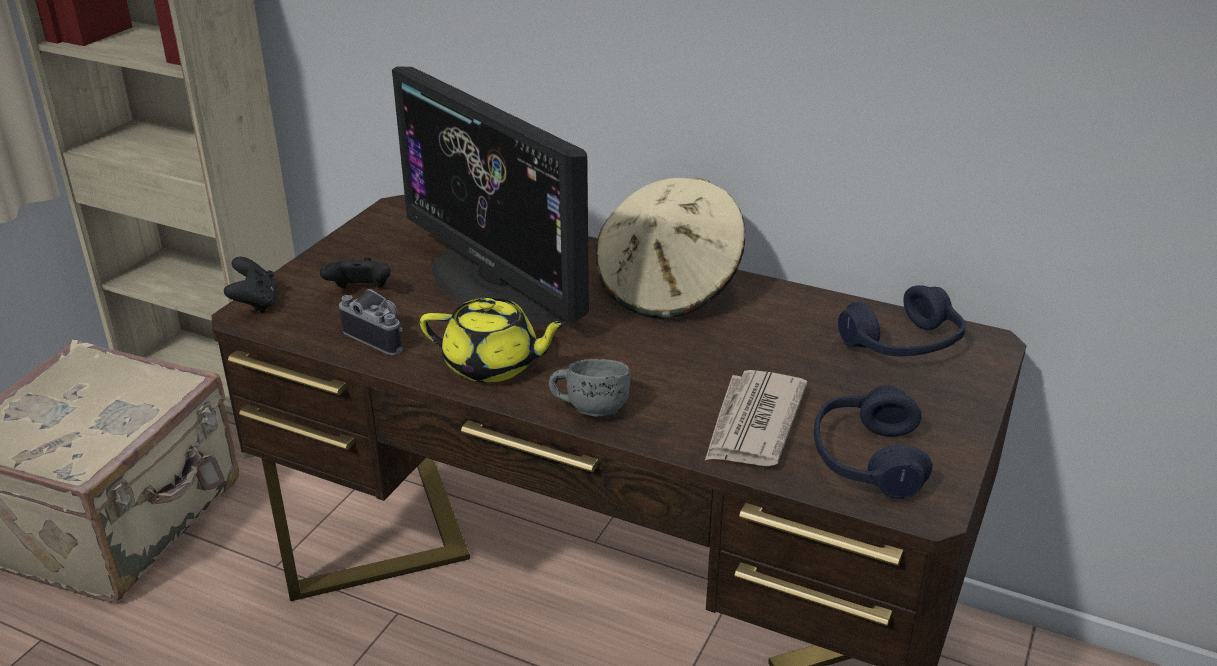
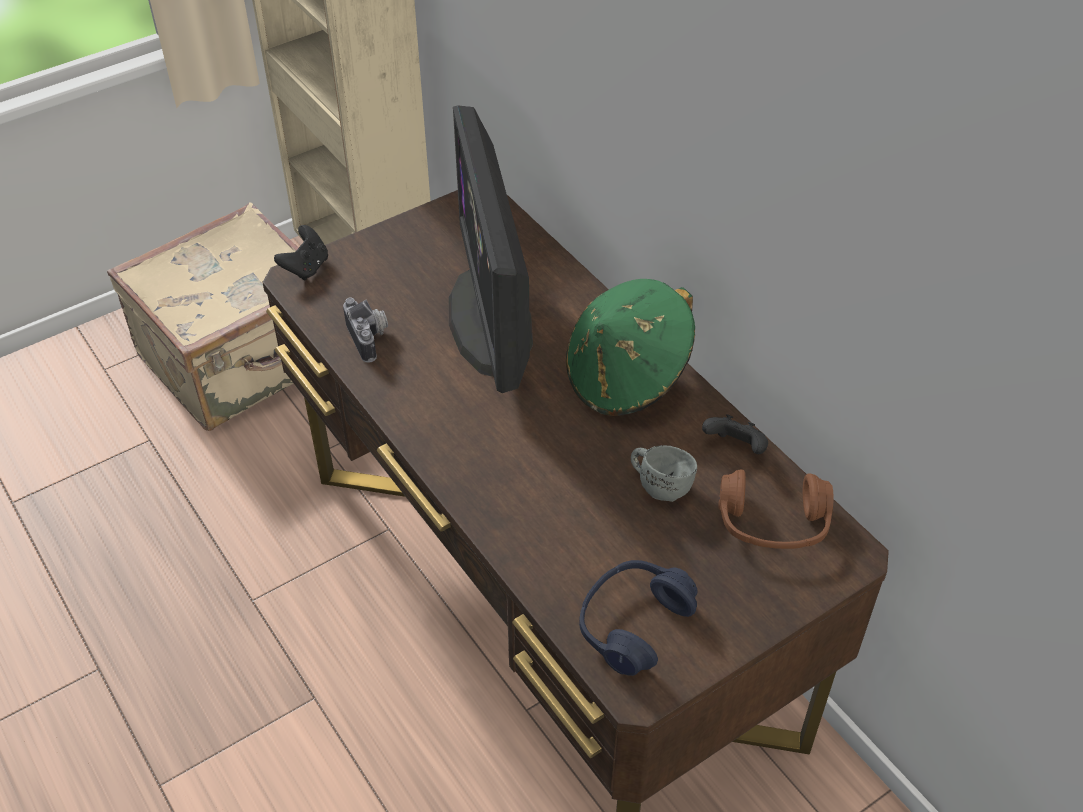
camera: 30 degrees right, 15 degrees up
(360, 292) = (387, 285): black game controller -> black game controller (735, 448)
(493, 365) = (428, 403): yellow teapot -> none
(590, 407) = (467, 476): grey mug -> grey mug (660, 484)
(669, 288) = (627, 378): beige hat -> green hat
(753, 423) = (575, 548): newspaper -> none
(903, 345) = (772, 524): blue headphones -> brown headphones

